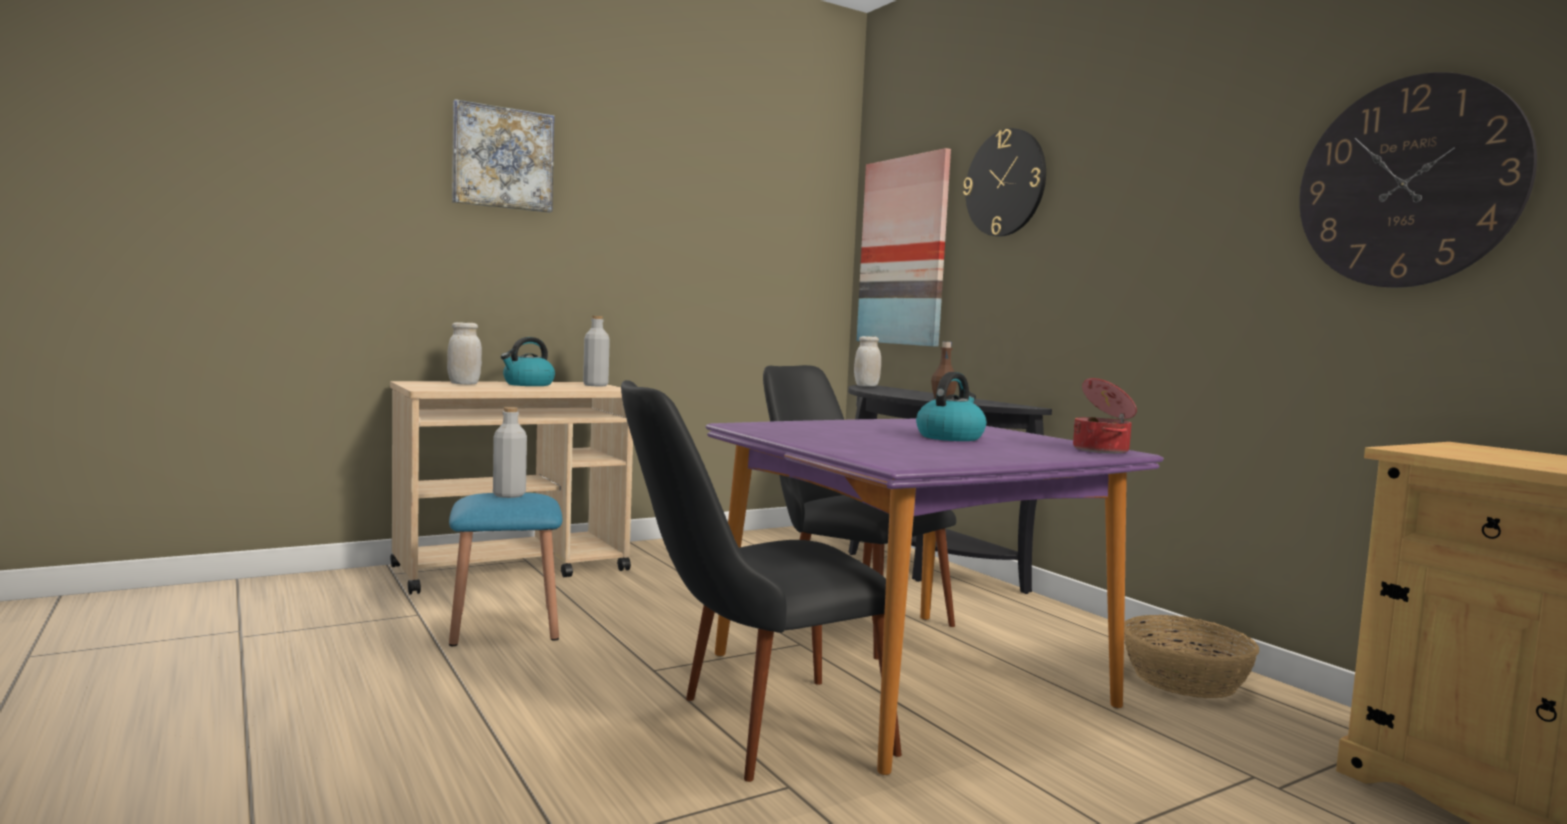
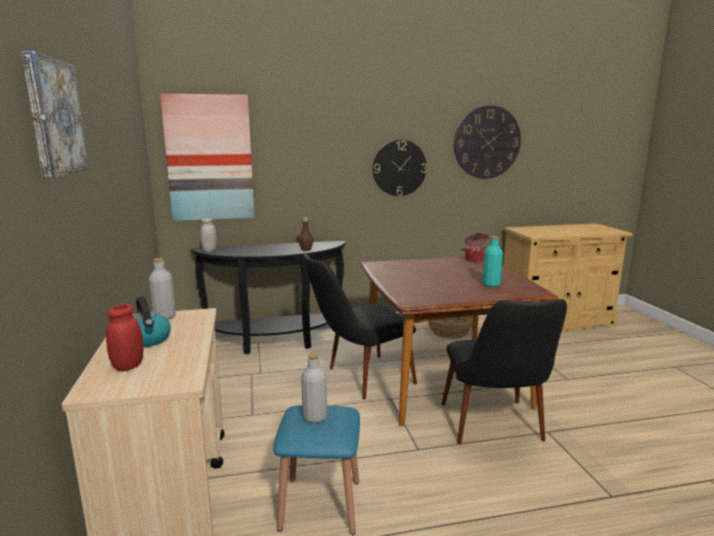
camera: 70 degrees left, 10 degrees up
(464, 384) = (128, 366): white jar -> red jar
(906, 680) = (443, 383): purple dining table -> brown dining table
(908, 449) = (491, 284): none -> turquoise bottle
(950, 437) = (445, 272): kettle -> none
(1005, 183) = (297, 122): wall clock -> wall clock (399, 168)

